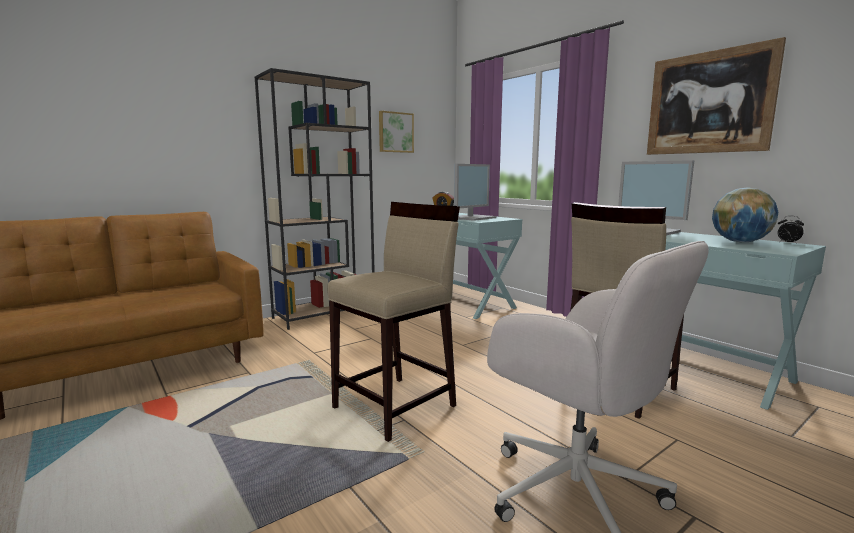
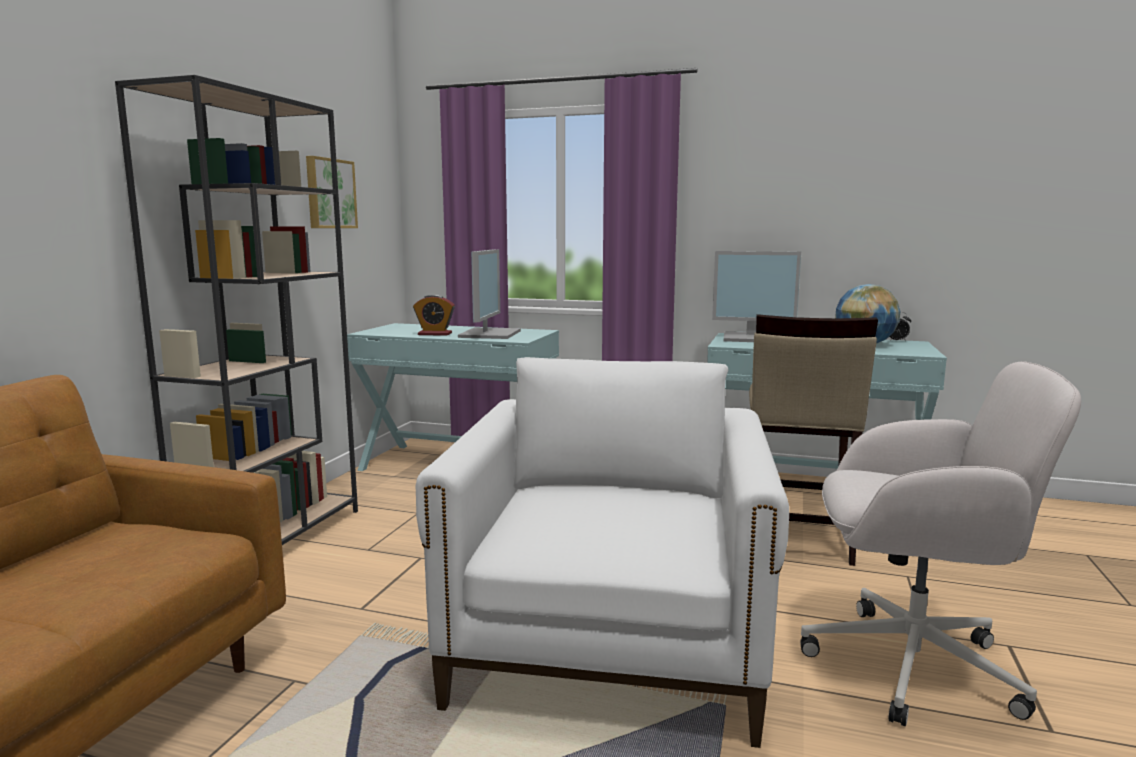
camera: 35 degrees left, 0 degrees up
(396, 406) = (611, 646): beige stool -> white armchair
(709, 103) = (802, 183): picture -> none

